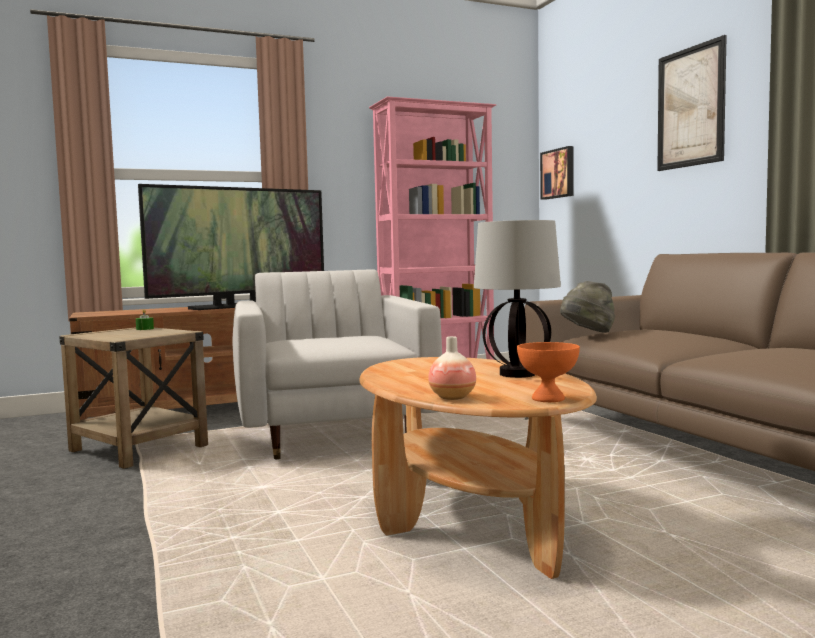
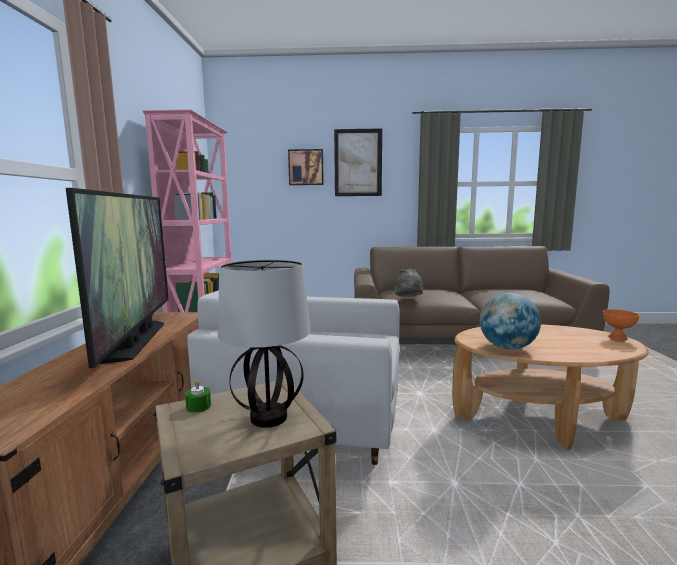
camera: 65 degrees left, 5 degrees up
(399, 368) = (507, 347): none -> globe
(452, 397) = (617, 352): vase -> none
(517, 374) = (540, 331): table lamp -> table lamp (267, 417)
(558, 173) = (236, 187): picture -> picture (306, 167)

